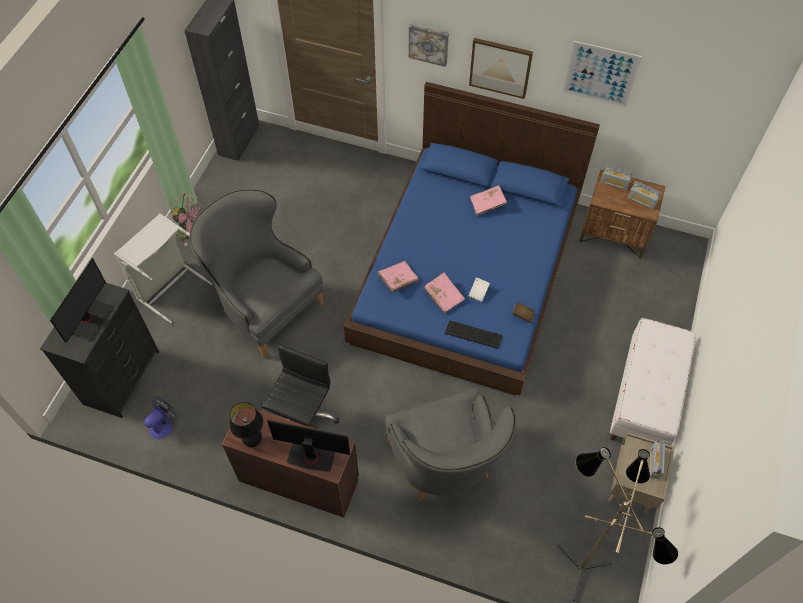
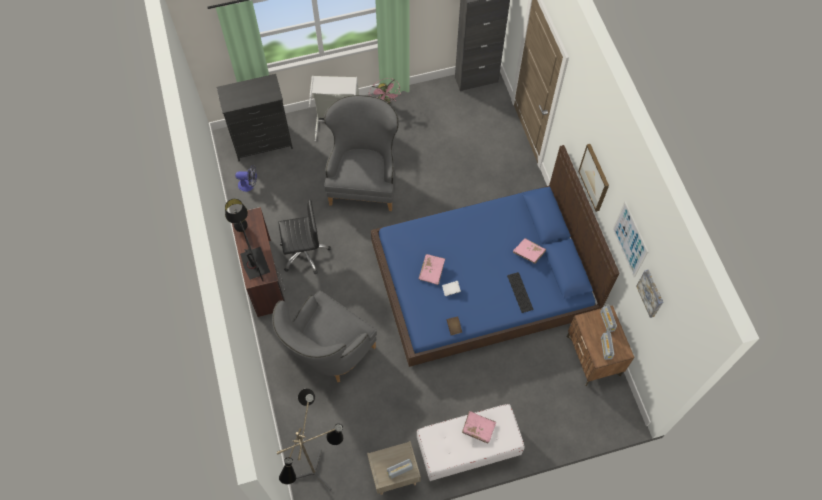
camera: 55 degrees right, 5 degrees up
(89, 319) = (250, 95): monitor -> none
(398, 279) = (423, 237): pink book -> pink book (478, 428)
(429, 43) = (573, 122): picture -> picture (651, 293)
(473, 334) = (416, 306): keyboard -> keyboard (520, 292)

